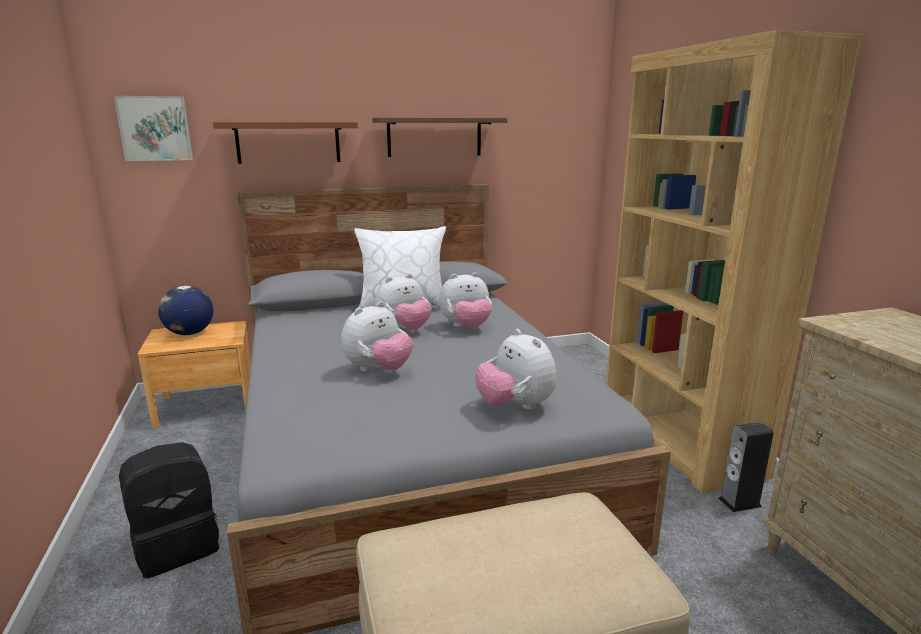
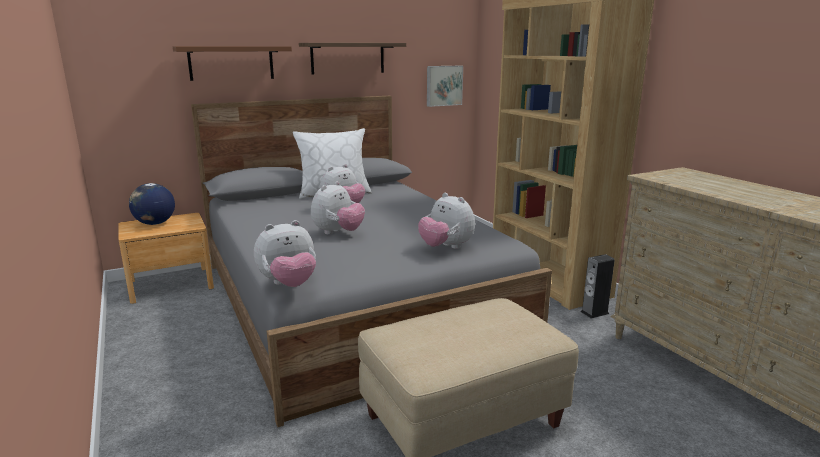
camera: 10 degrees left, 0 degrees up
(155, 128) = (120, 51): picture -> picture (443, 85)
(177, 545) = (194, 374): black backpack -> none
(466, 327) = (390, 204): plush toy -> plush toy (289, 284)

